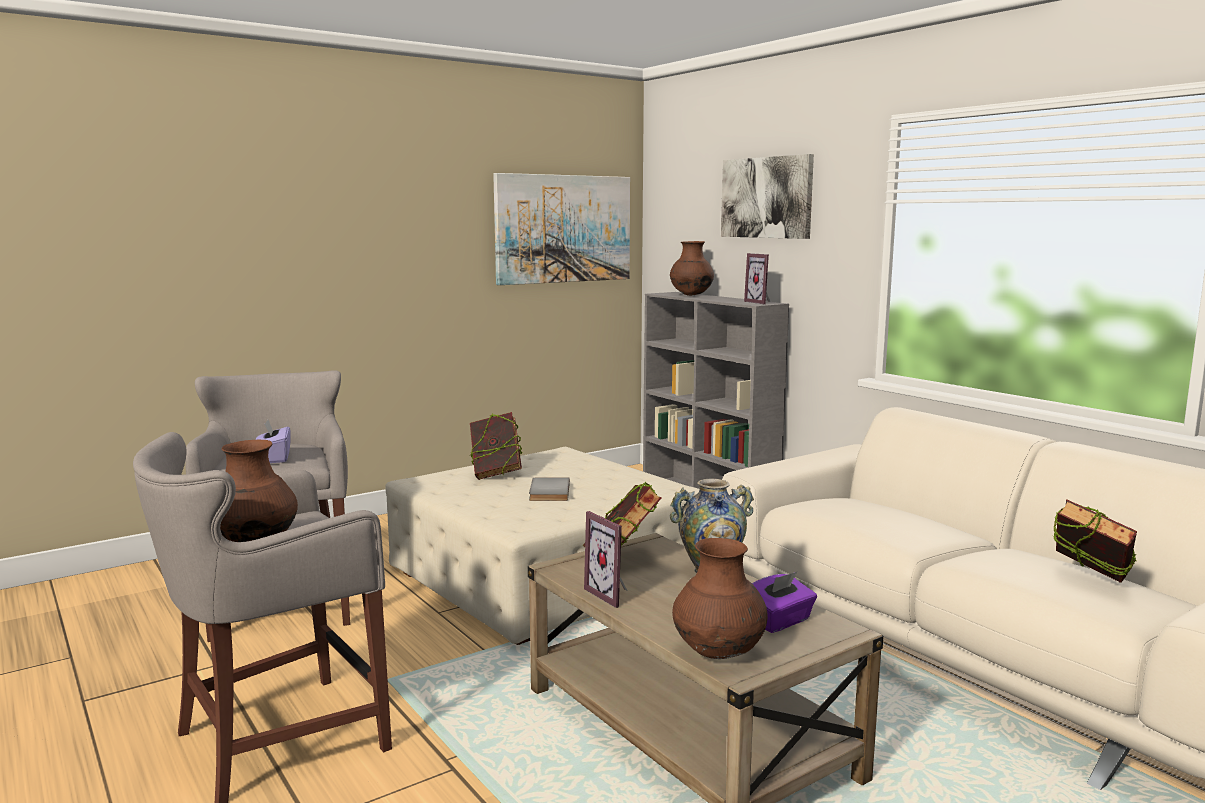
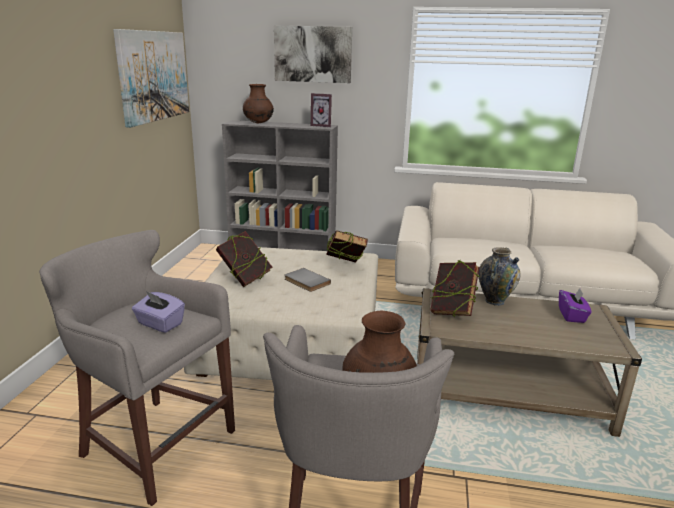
camera: 45 degrees left, 10 degrees up
(612, 594) = (494, 333): picture frame -> none
(718, 654) = (595, 343): brown vase -> none
(1089, 584) = (603, 254): book -> book (345, 267)

